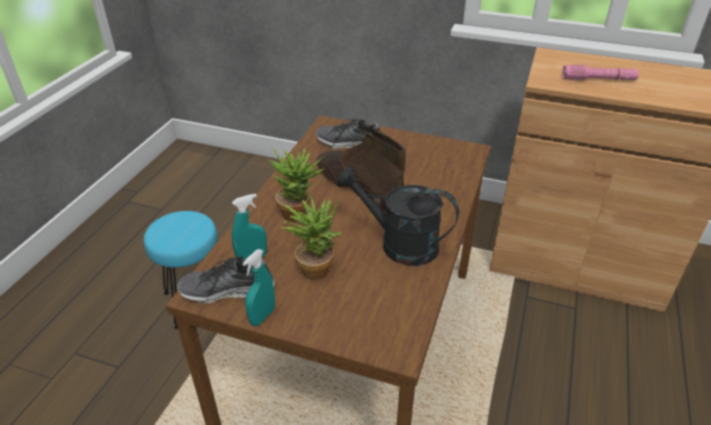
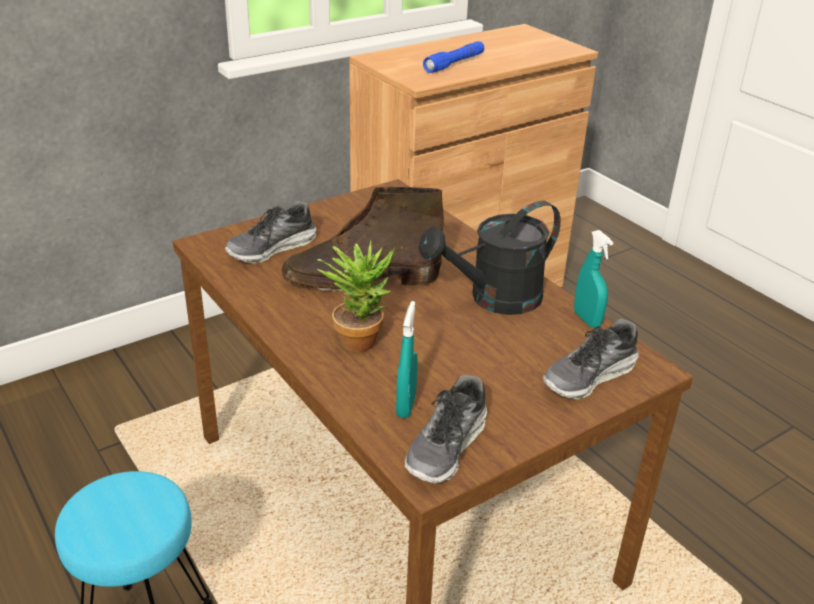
camera: 55 degrees left, 5 degrees down
(262, 316) = (520, 437): turquoise spray bottle -> turquoise spray bottle (587, 319)
(315, 266) = (473, 366): potted plant -> none
(357, 322) = (589, 376): none -> shoe
(598, 79) = (454, 64): pink flashlight -> blue flashlight

